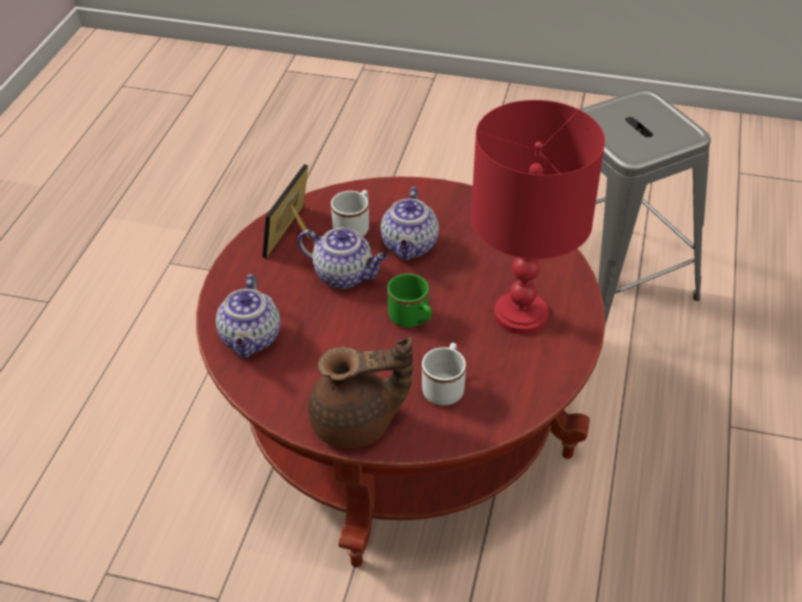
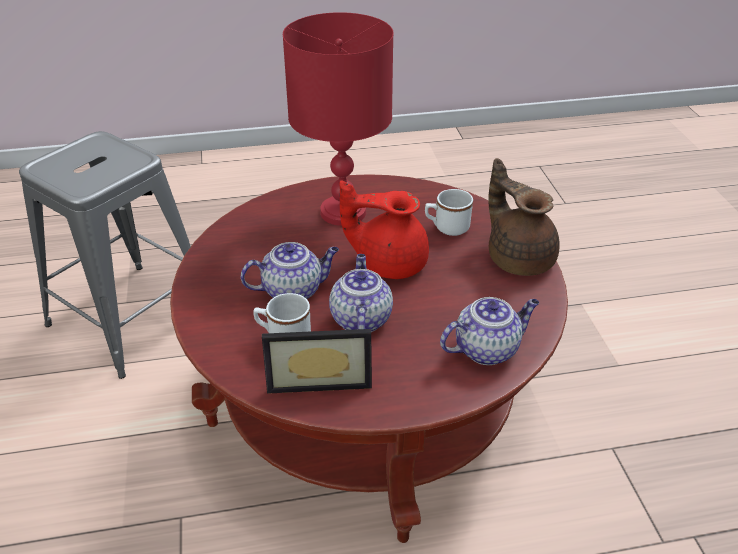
camera: 115 degrees left, 5 degrees down
(412, 320) = (388, 262): green mug -> red teapot

